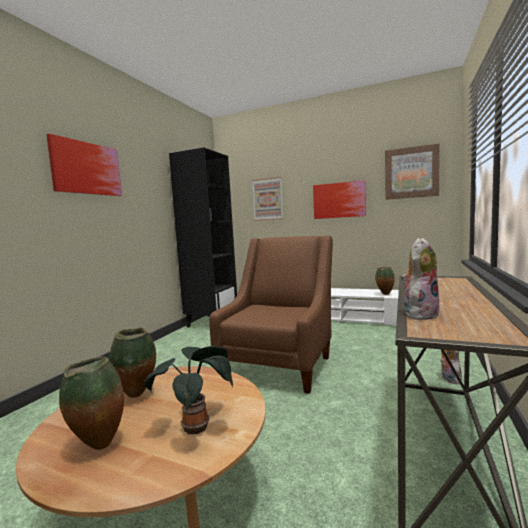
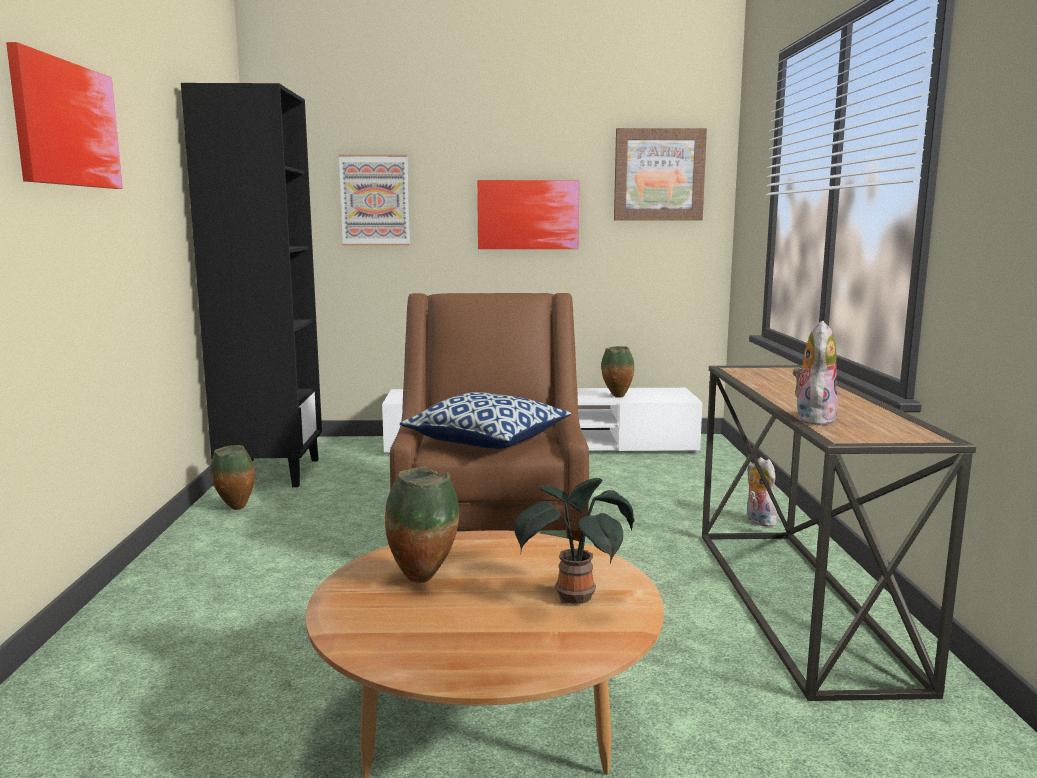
camera: 25 degrees left, 5 degrees up
(98, 446) = (466, 638): vase -> vase (235, 509)
(266, 314) = (487, 441): none -> pillow

